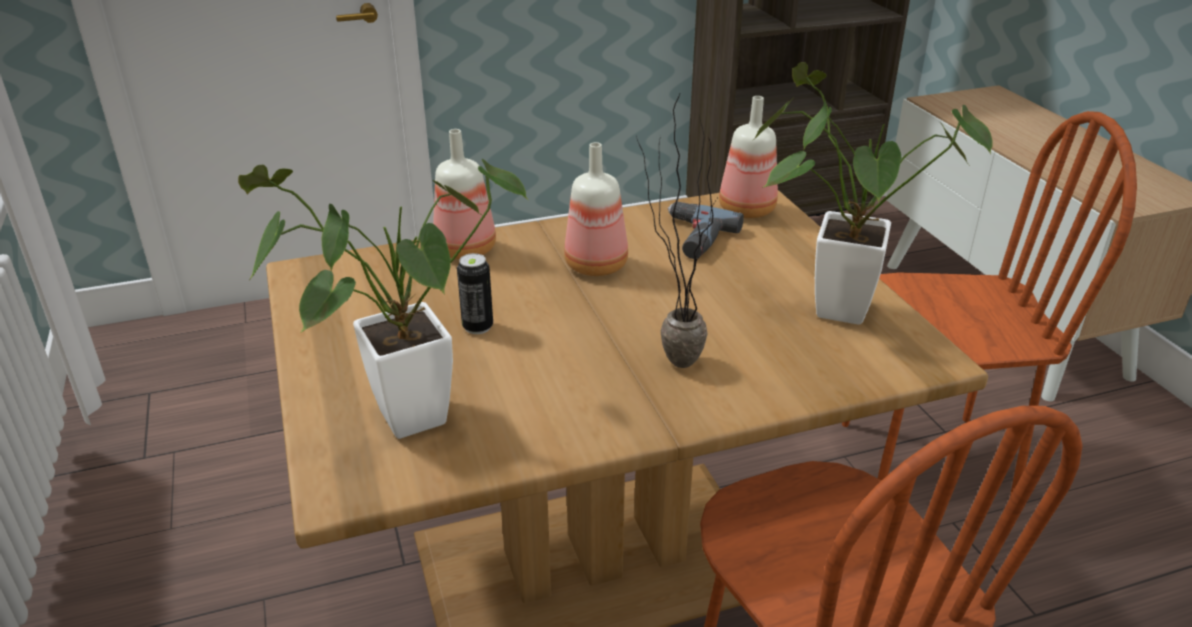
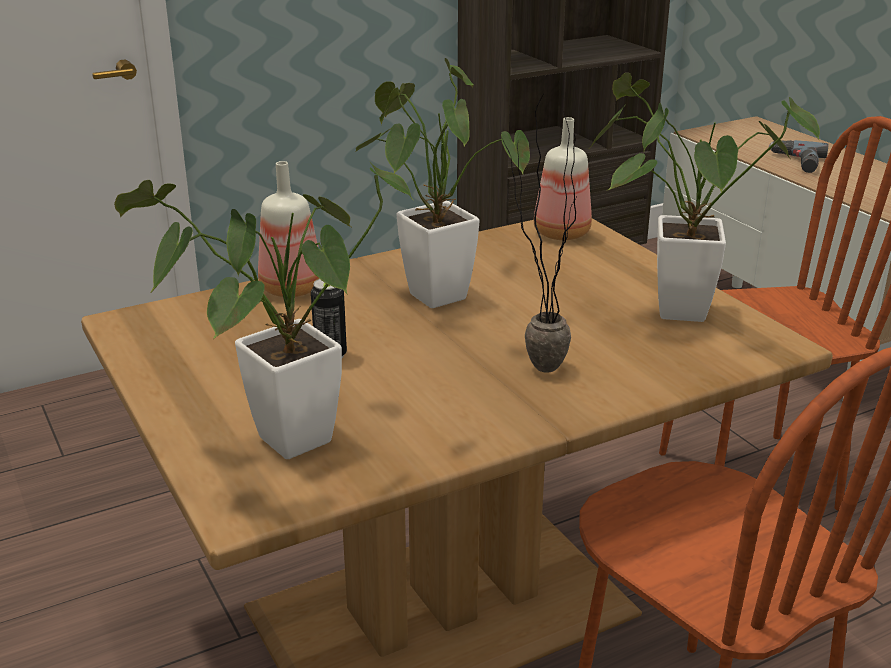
camera: 10 degrees left, 5 degrees down
(597, 265) = (431, 291): bottle -> potted plant
(692, 238) = (517, 261): power drill -> power drill (796, 162)

